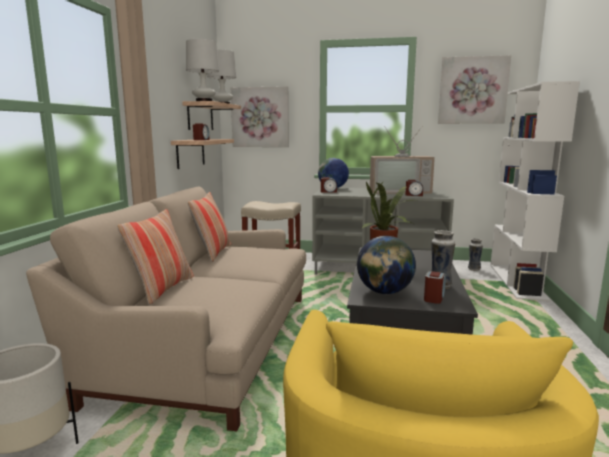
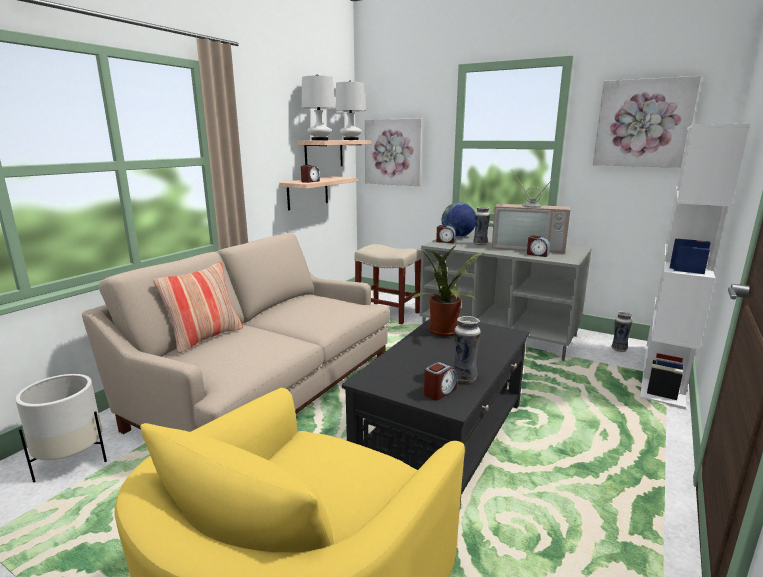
camera: 20 degrees right, 5 degrees up
(213, 253) = (287, 302): pillow -> none
(359, 191) = (480, 244): none -> vase
(384, 292) = (394, 376): globe -> none

